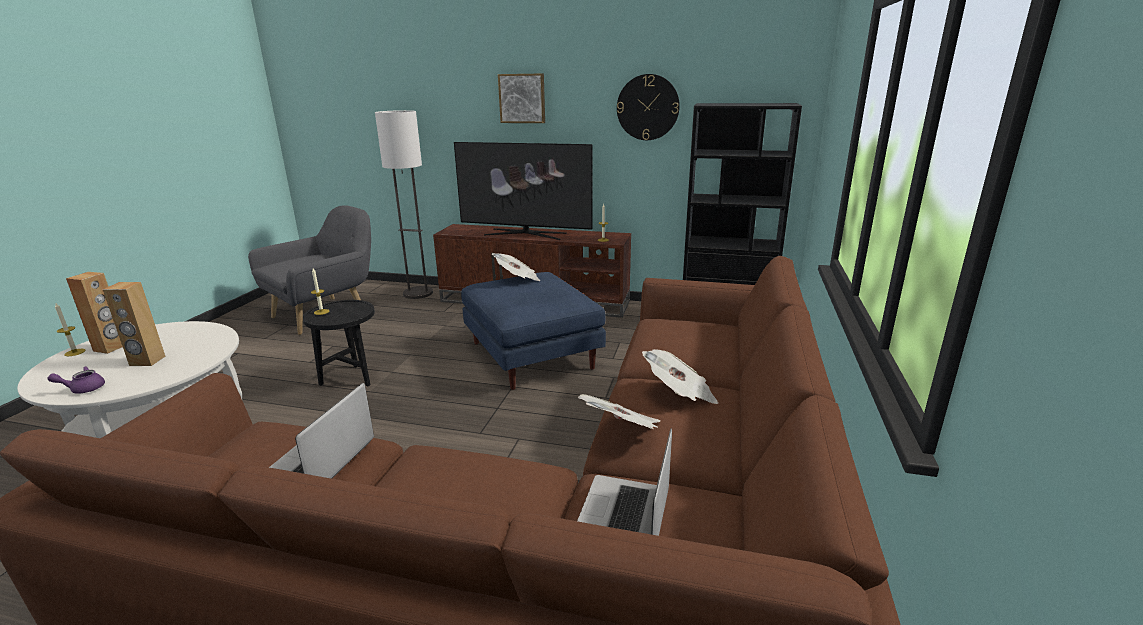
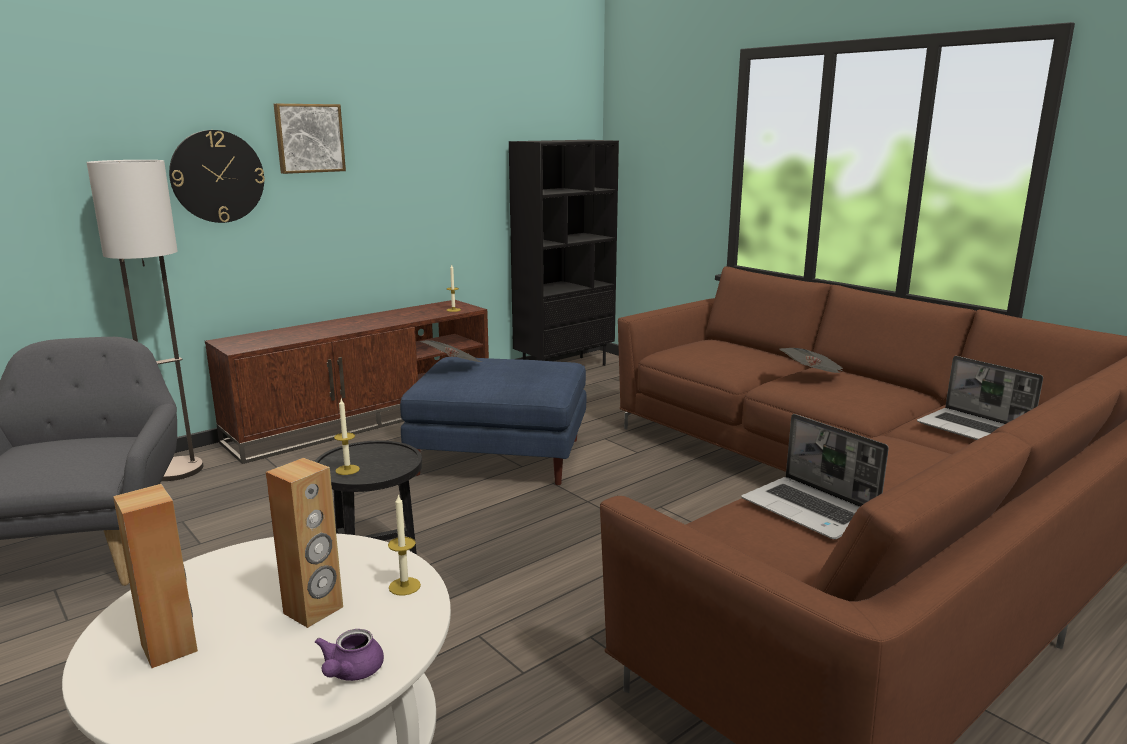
camera: 55 degrees left, 5 degrees down
(75, 352) = (117, 690): candle -> candle (404, 586)
(525, 234) = (351, 325): television -> none
(622, 430) = (852, 403): newspaper -> none
(648, 107) = (460, 147): wall clock -> wall clock (217, 176)

